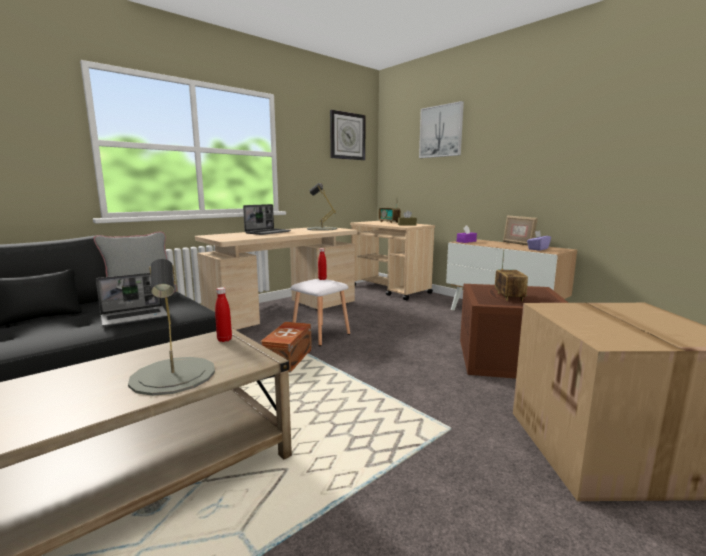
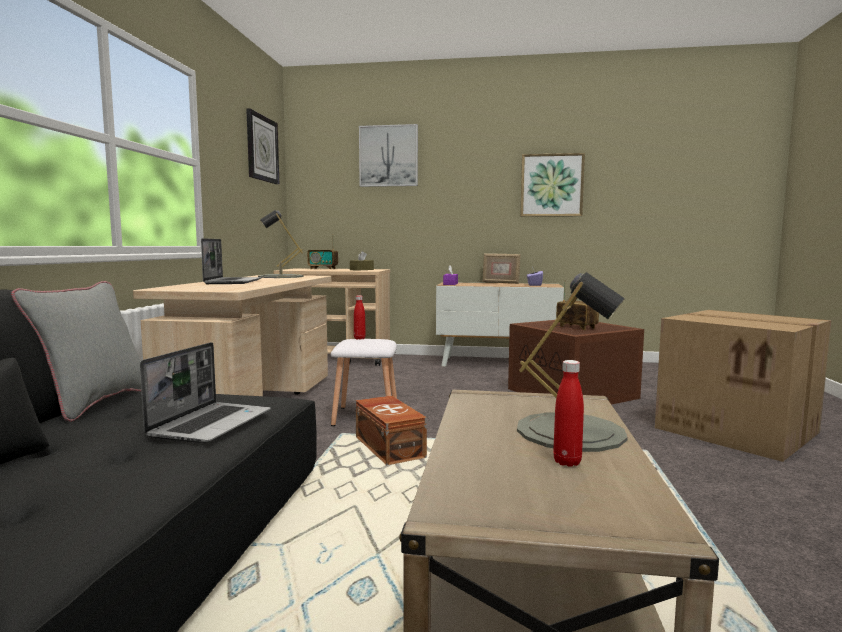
camera: 40 degrees left, 5 degrees down
(224, 340) = (493, 398): red bottle -> red bottle (567, 462)
(581, 147) = (551, 185): none -> picture

